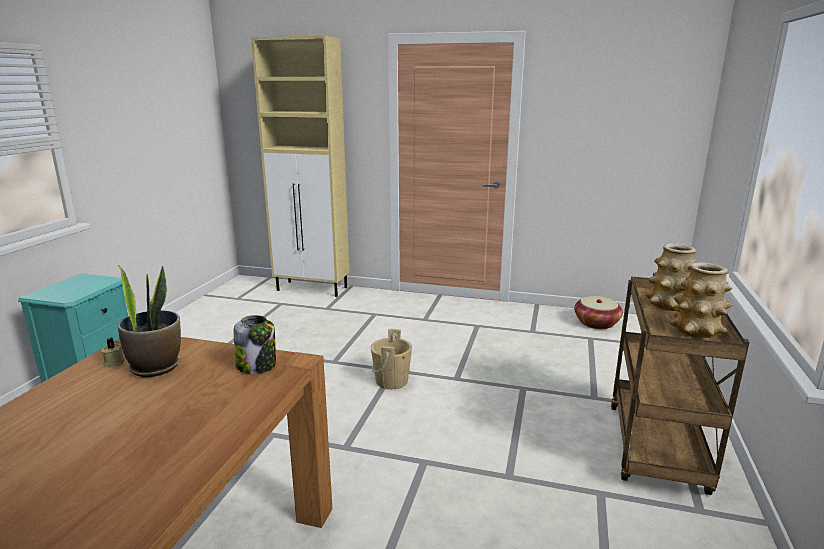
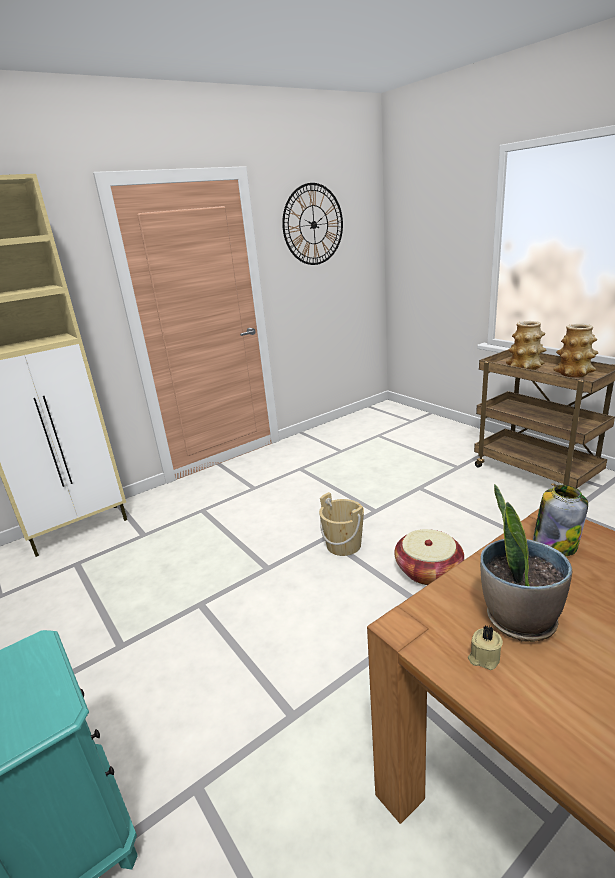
camera: 50 degrees left, 5 degrees up
(596, 323) = (360, 424): basket -> basket (428, 571)
(598, 92) = (313, 224): none -> wall clock

